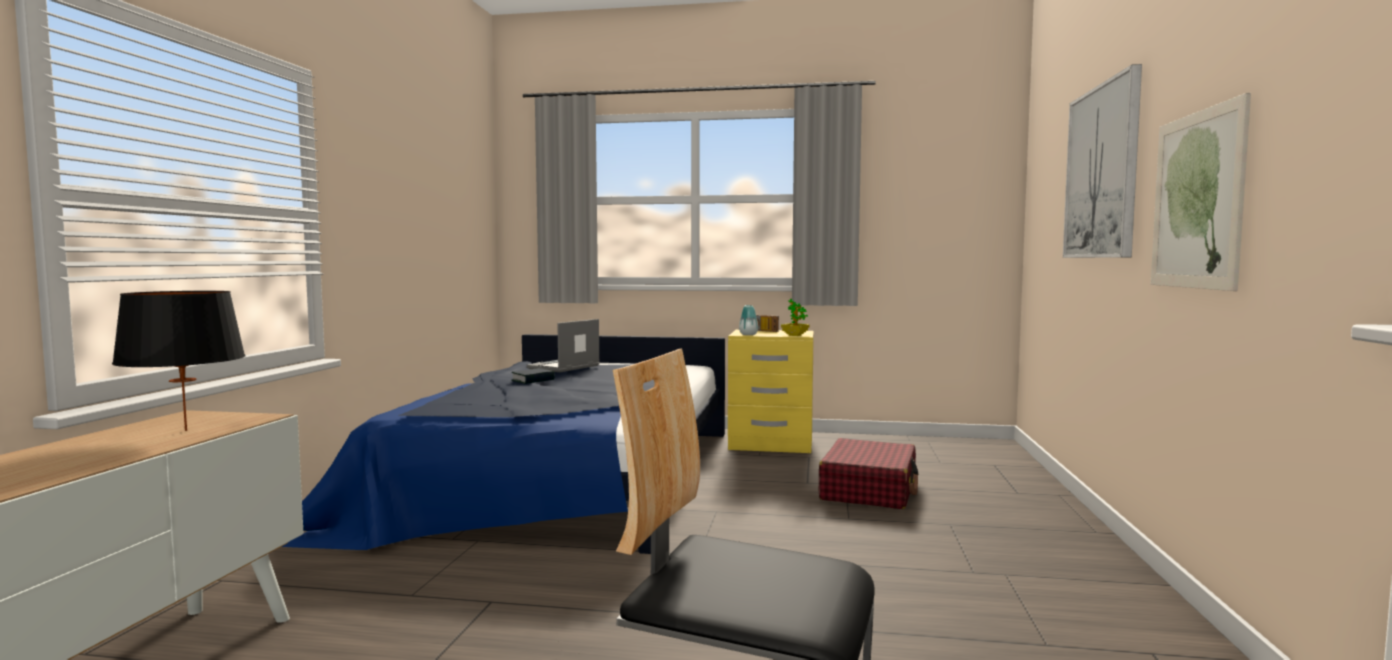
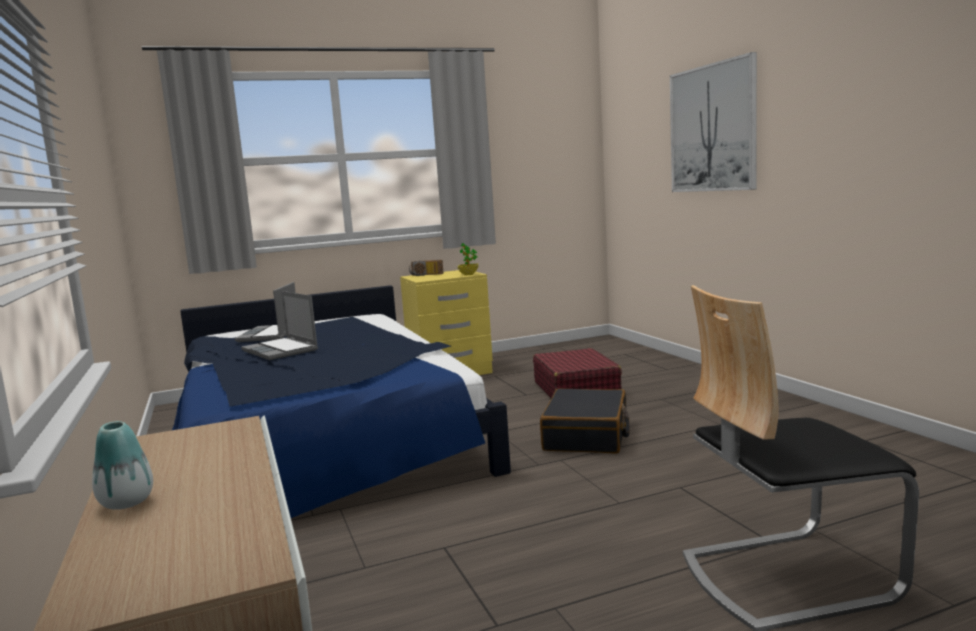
camera: 30 degrees left, 5 degrees up
(186, 430) = (209, 453): black table lamp -> none
(533, 380) = (281, 350): book -> laptop
(748, 334) = (430, 279): vase -> vase (126, 502)
(795, 540) = (587, 436): none -> black suitcase
(1196, 200) = (828, 149): picture -> none

